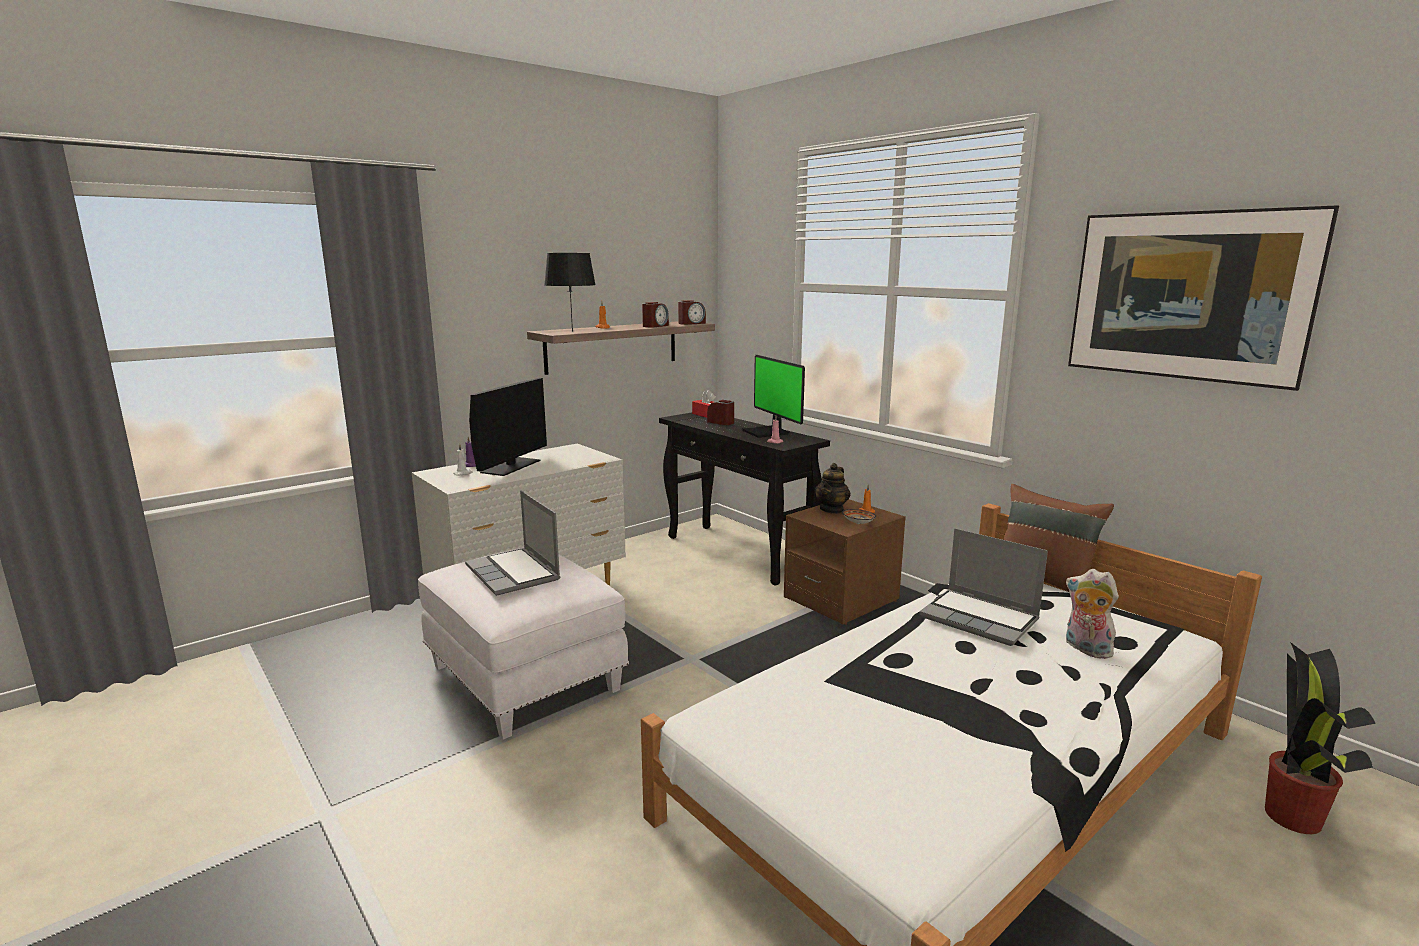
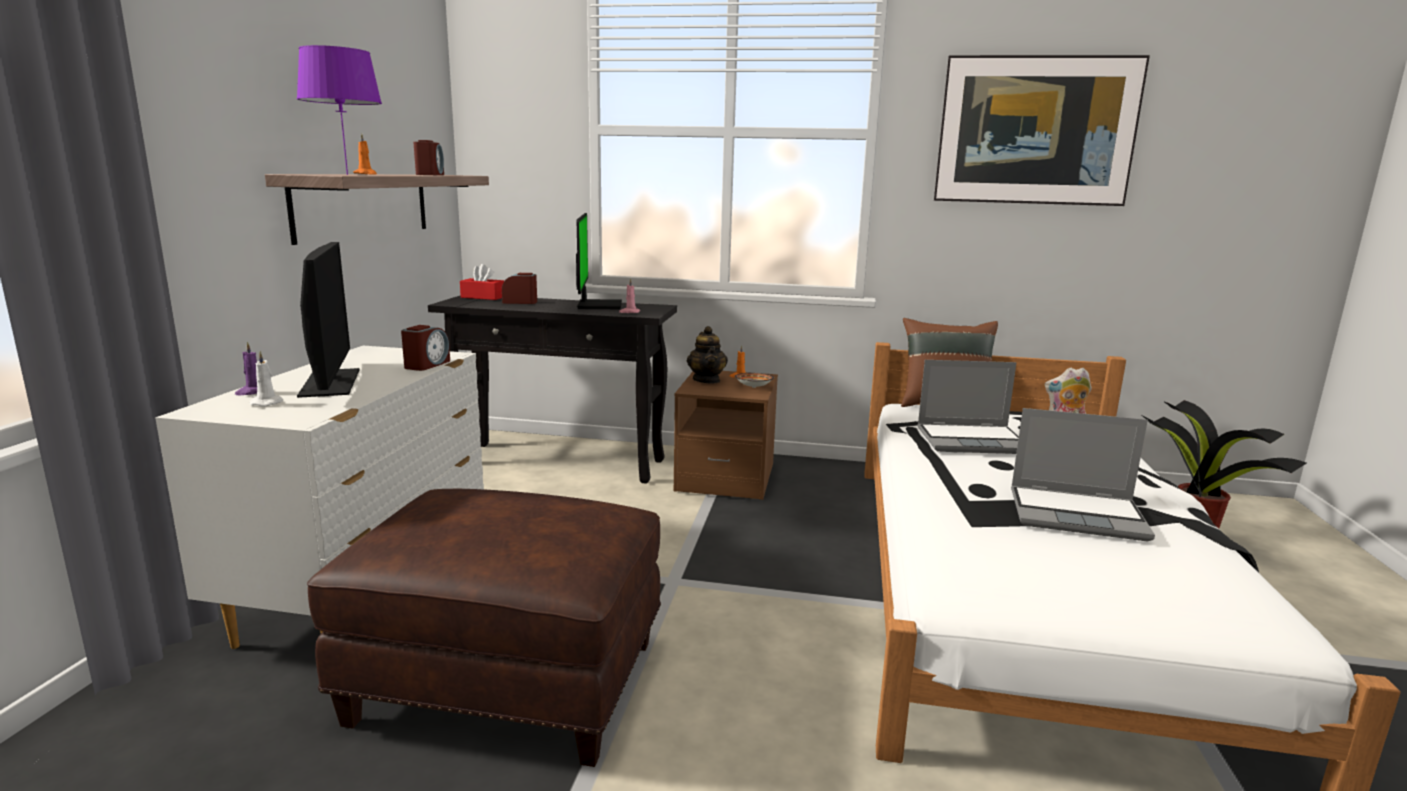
camera: 40 degrees left, 0 degrees up
(514, 573) = (502, 523): laptop -> laptop (1078, 515)
(527, 678) = (511, 680): white ottoman -> brown ottoman
(571, 331) = (346, 174): black table lamp -> purple table lamp
(691, 323) = (460, 175): alarm clock -> alarm clock (427, 365)
(767, 432) = (597, 305): monitor -> monitor turned 120 degrees counterclockwise

